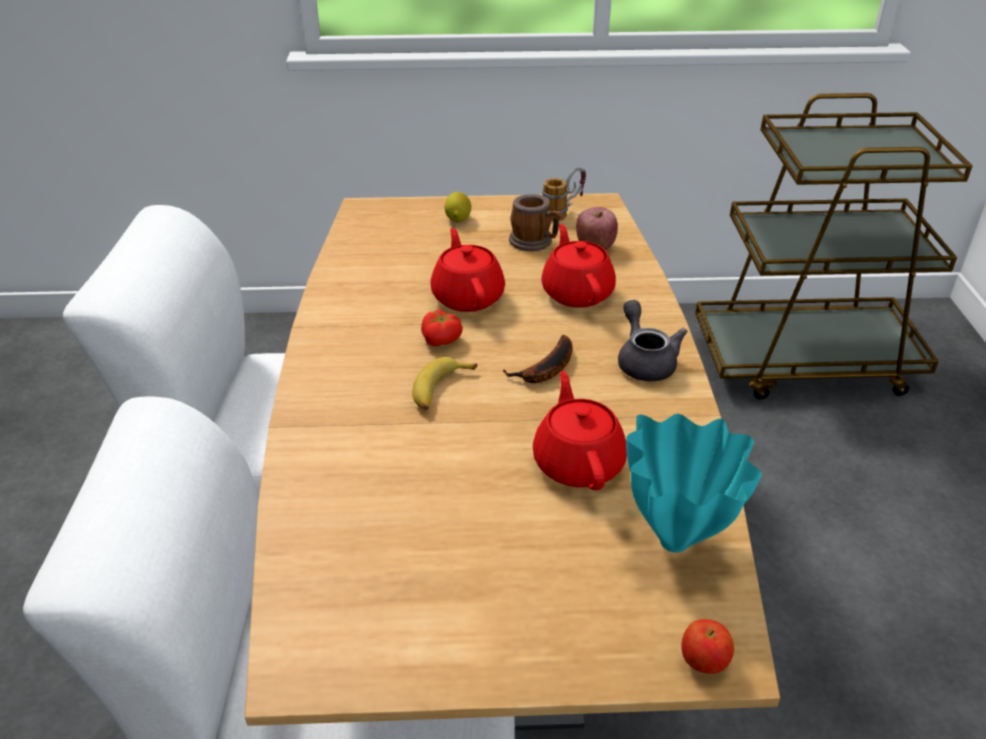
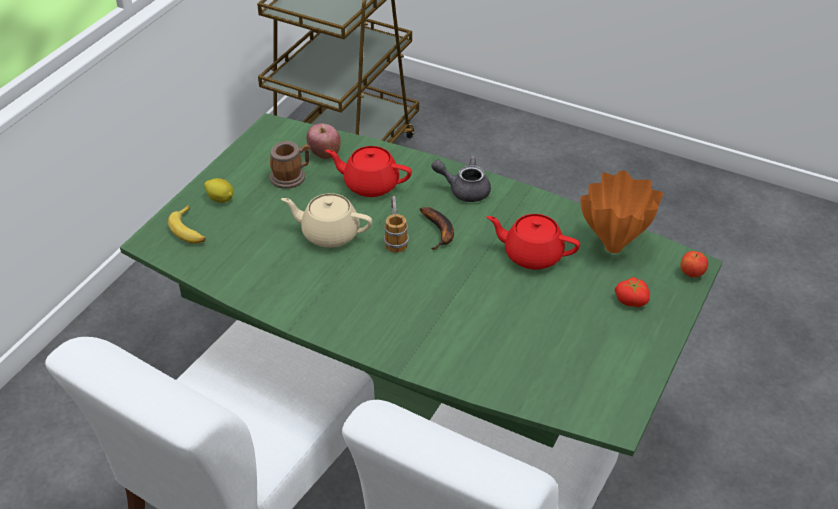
camera: 60 degrees left, 5 degrees up
(440, 390) = (423, 284): banana -> banana (190, 231)
(442, 340) = (369, 264): tomato -> tomato (631, 299)
(468, 296) = (329, 233): red teapot -> beige teapot
(492, 594) = (418, 414): brown dining table -> green dining table
(563, 212) = (265, 147): mug -> mug (395, 237)
(676, 543) = (615, 247): turquoise vase -> orange vase

